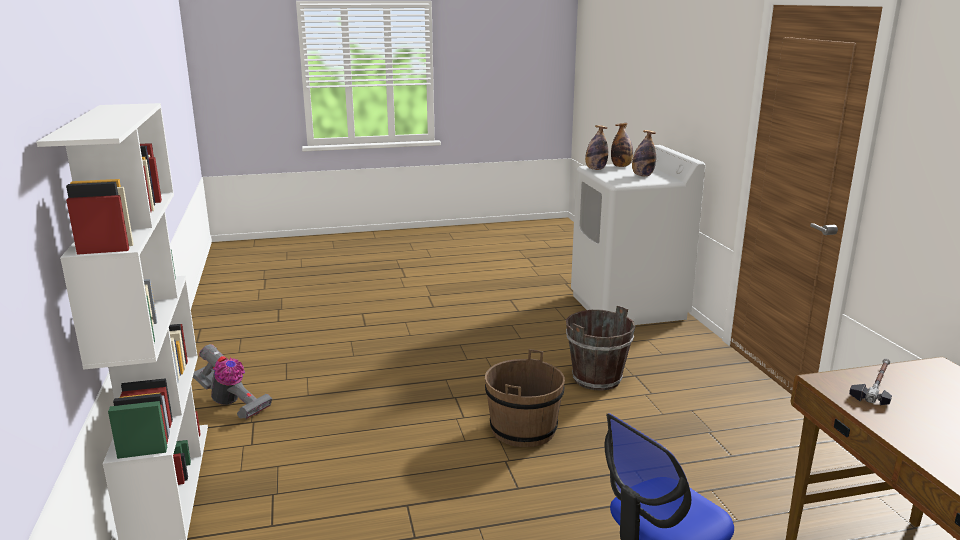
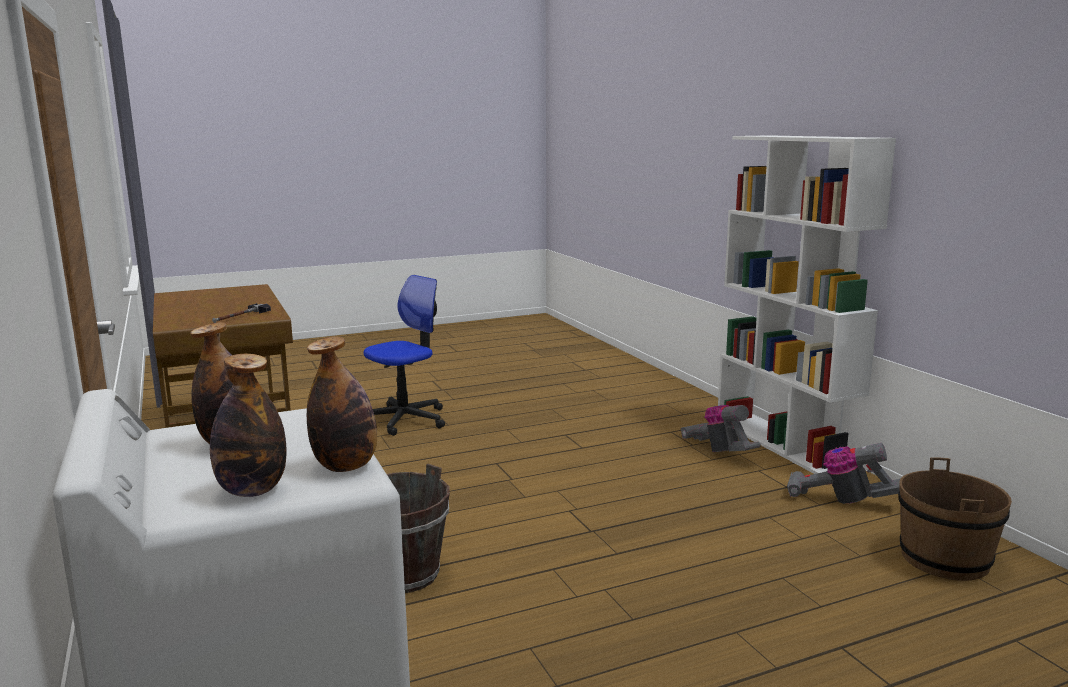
camera: 170 degrees right, 5 degrees down
(256, 477) = (719, 451): none -> vacuum cleaner
(523, 429) = (499, 504): brown bucket -> brown bucket (944, 559)

